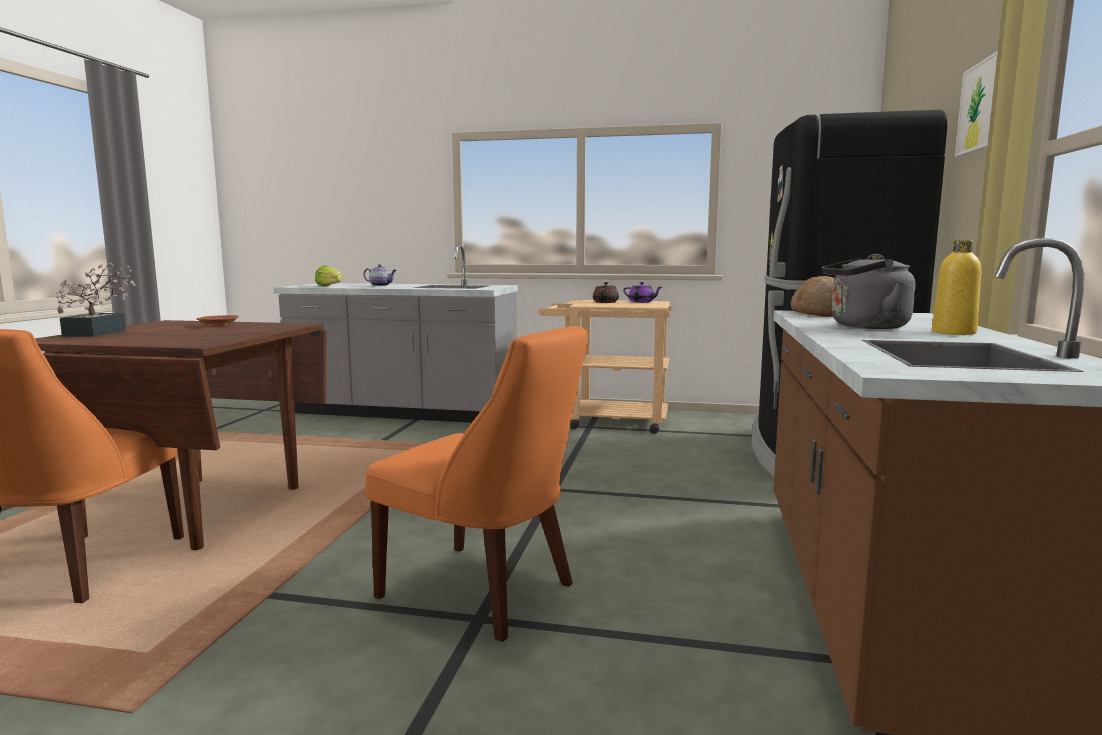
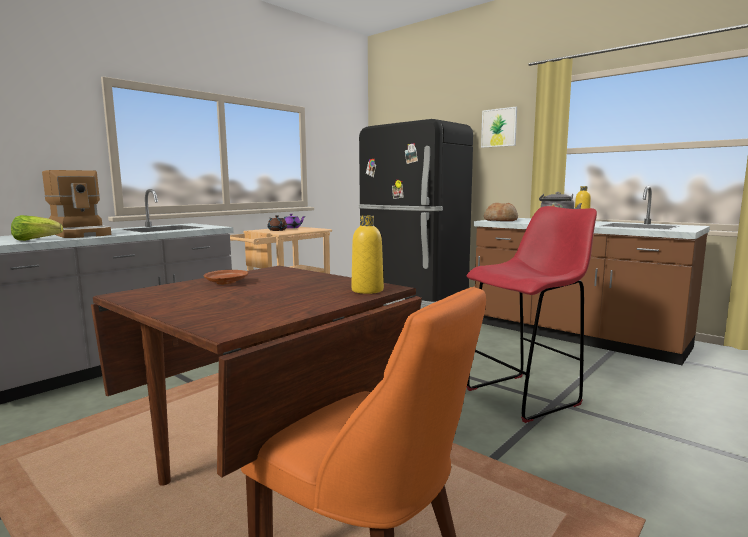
camera: 60 degrees left, 0 degrees up
(100, 332) = (196, 311): potted plant -> none
(183, 343) = (367, 290): none -> yellow bottle
(381, 285) = (81, 234): teapot -> coffee machine
(483, 593) = (525, 396): orange chair -> red stool

